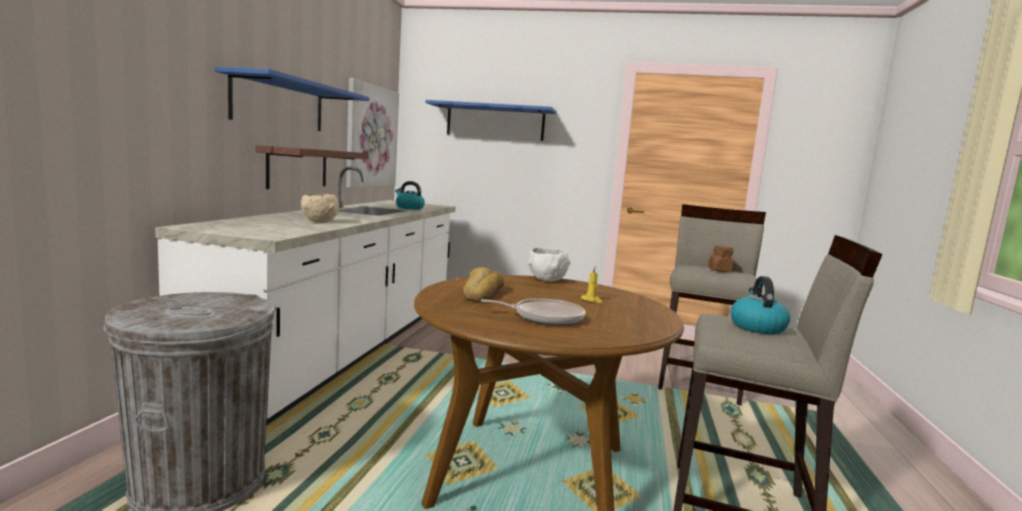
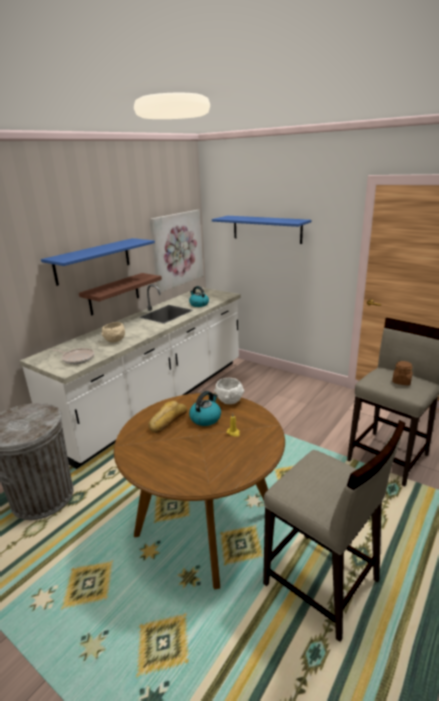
camera: 25 degrees right, 15 degrees up
(544, 317) = (180, 455): frying pan -> frying pan (77, 358)
(756, 327) = (327, 478): kettle -> kettle (205, 418)

